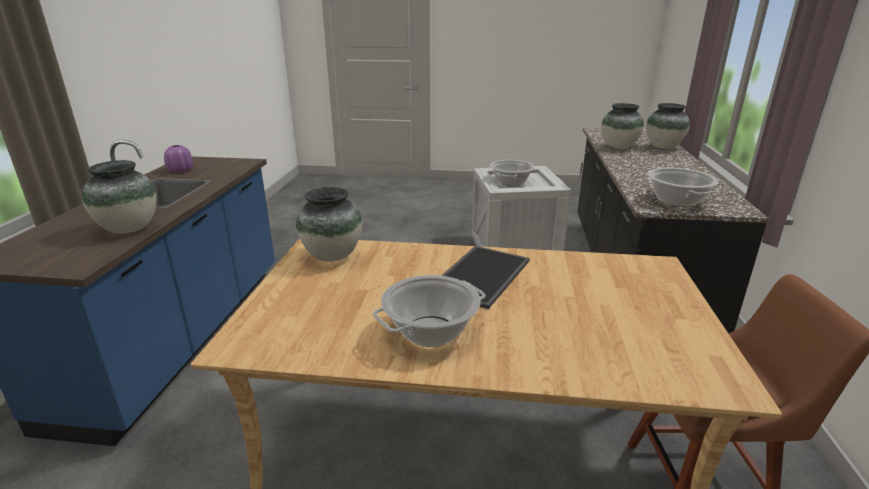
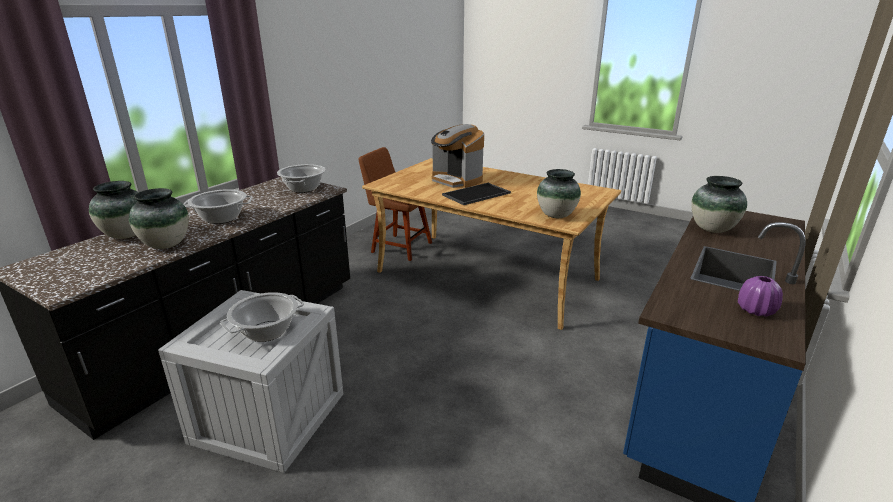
camera: 155 degrees left, 0 degrees up
(431, 331) = (519, 183): cooking pot -> cooking pot (221, 218)
(559, 307) = (456, 180): none -> coffee machine

